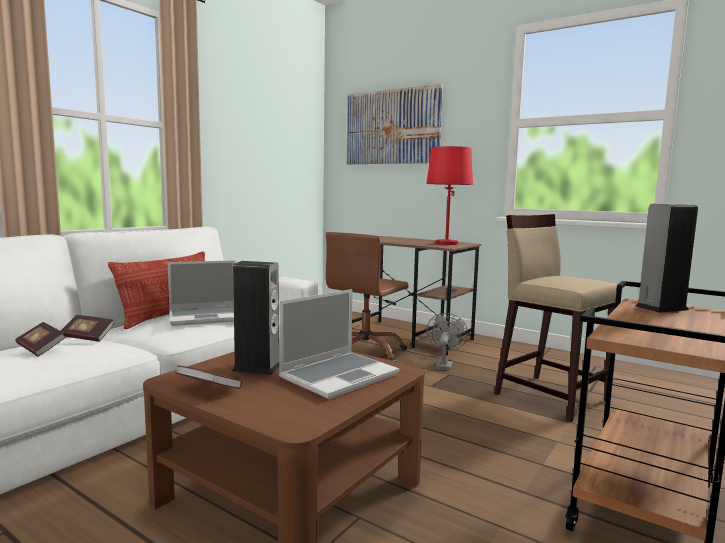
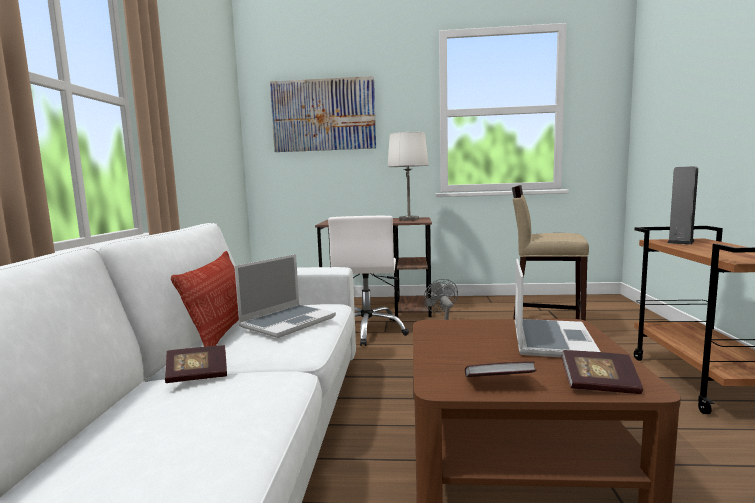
camera: 30 degrees left, 0 degrees up
(41, 349) = (189, 404): book -> book (599, 386)
(257, 368) = (476, 352): speaker -> none
(365, 353) = (368, 331): brown office chair -> white office chair
(447, 243) = (409, 219): red table lamp -> white table lamp

